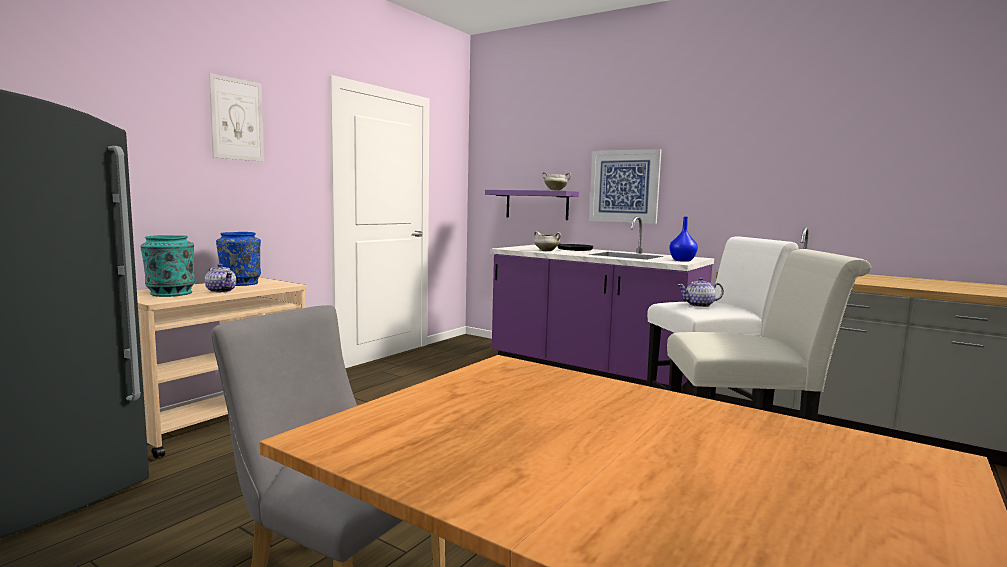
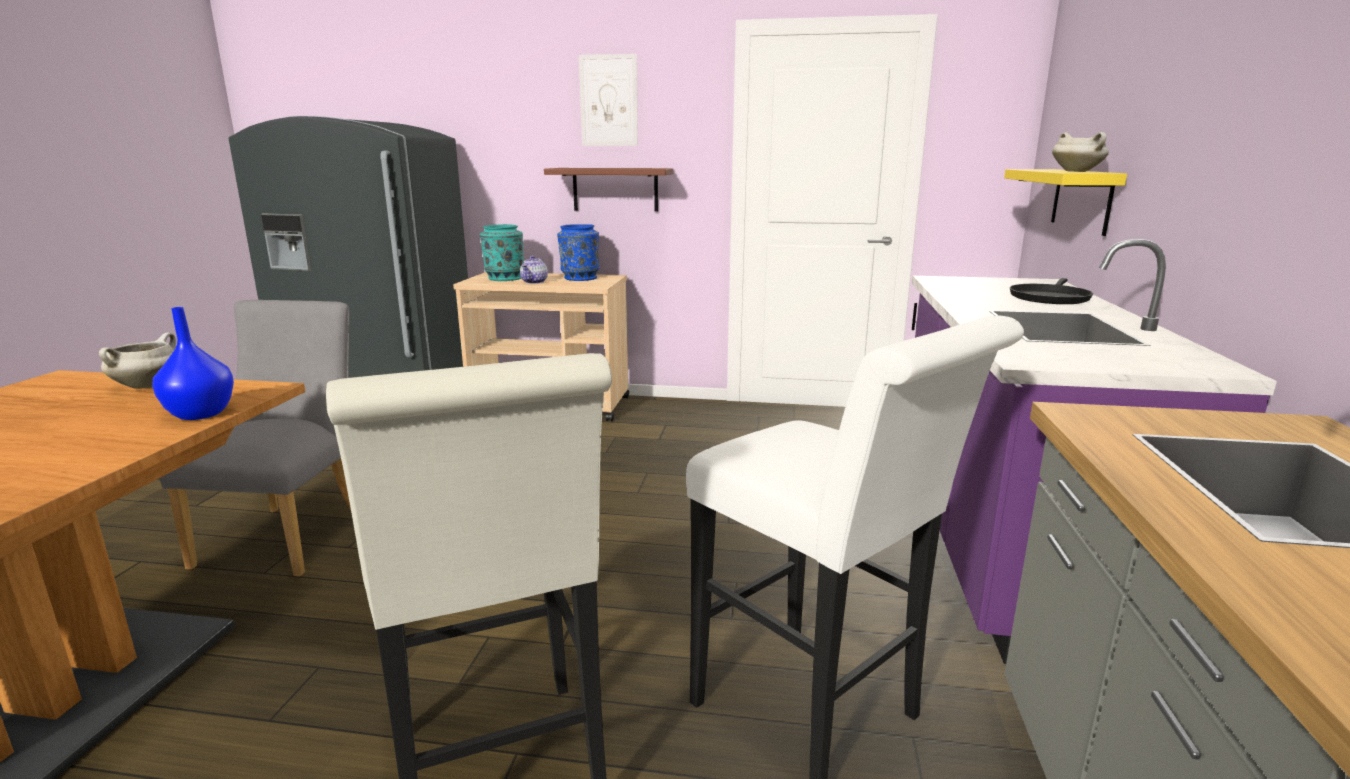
camera: 65 degrees right, 10 degrees up
(244, 199) = (615, 189): none -> brown shelf
(537, 204) = (1081, 200): purple shelf -> yellow shelf
(546, 251) = (962, 292): white cooking pot -> white cooking pot (148, 386)
(624, 186) = (1184, 162): picture -> none
(682, 260) = (1088, 361): blue vase -> blue vase (202, 414)
(699, 305) = (783, 444): teapot -> none

